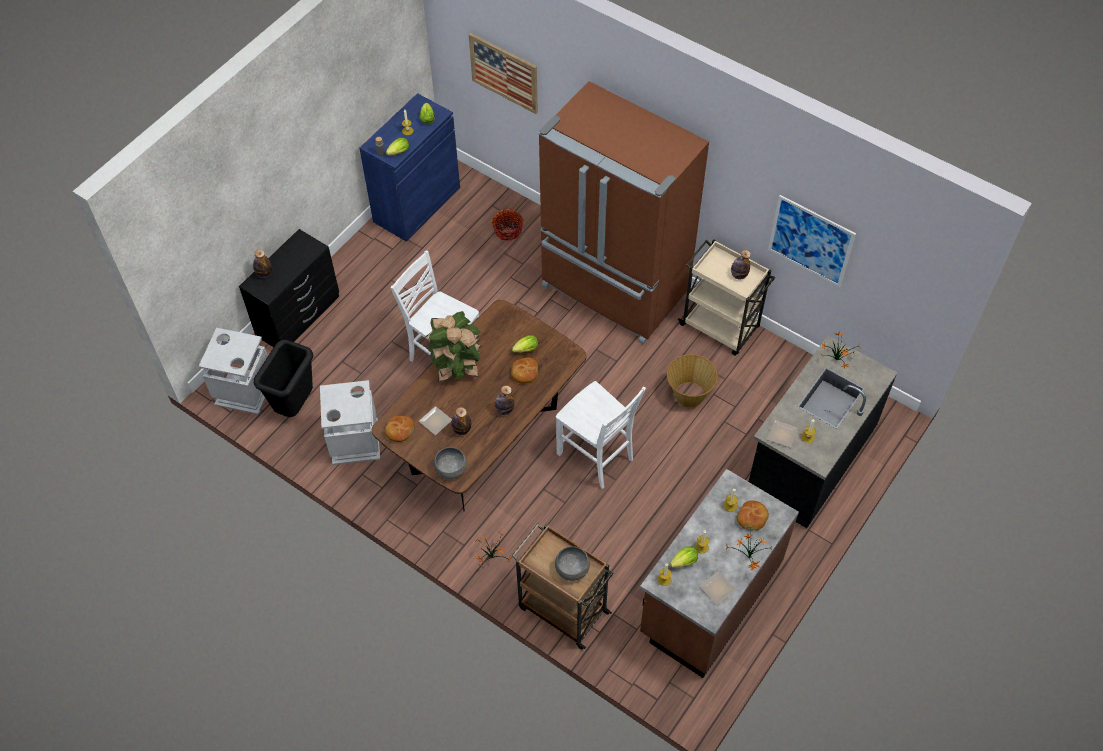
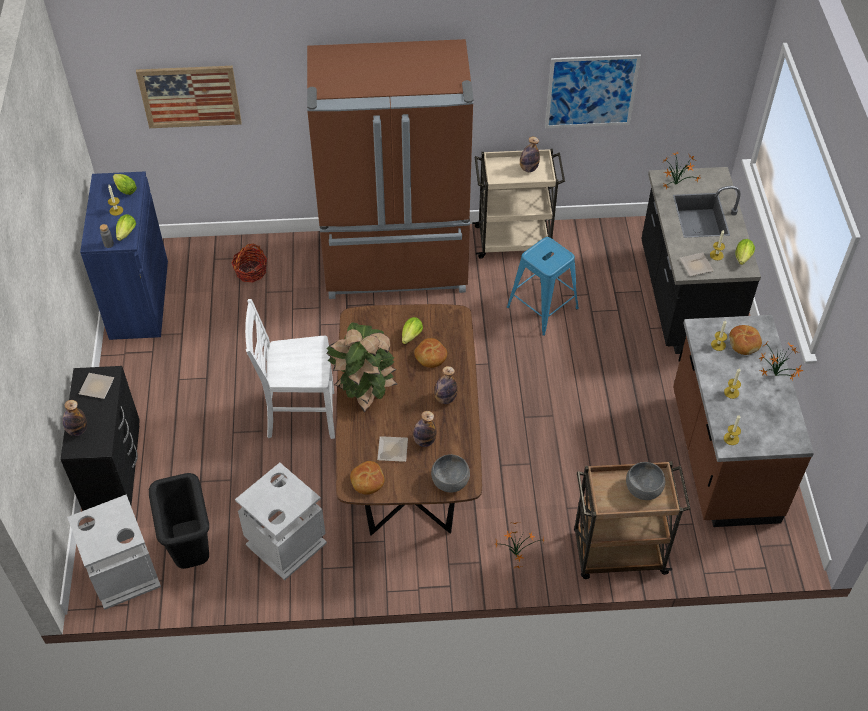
camera: 40 degrees left, 5 degrees down
(596, 457) = (519, 408): white chair -> none
(682, 562) = (730, 415): lettuce -> lettuce (742, 259)
(689, 394) = (542, 308): basket -> blue stool
(717, 587) = (777, 415): plate -> plate (96, 386)

